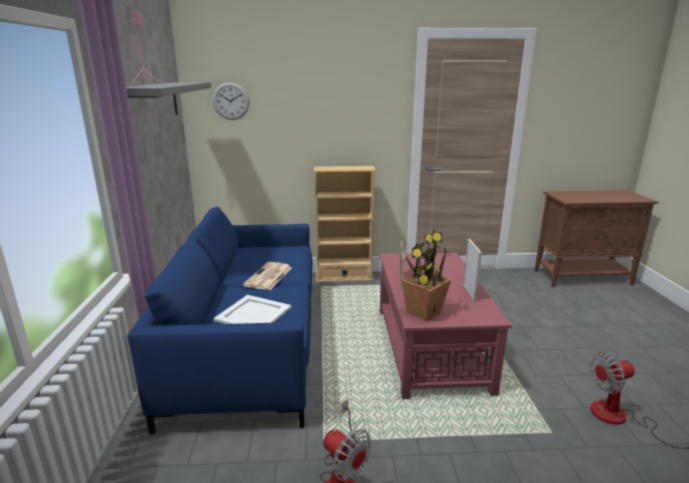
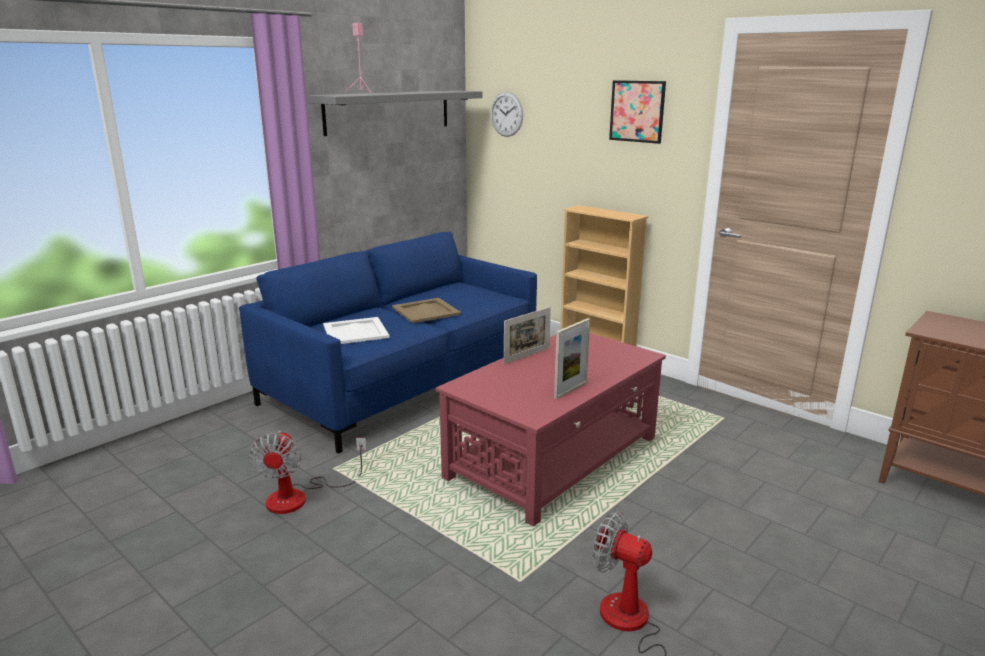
camera: 45 degrees right, 0 degrees up
(268, 277) = (425, 311): newspaper -> beige tray
(356, 93) = (637, 111): none -> picture
(423, 312) = (481, 384): potted plant -> none

